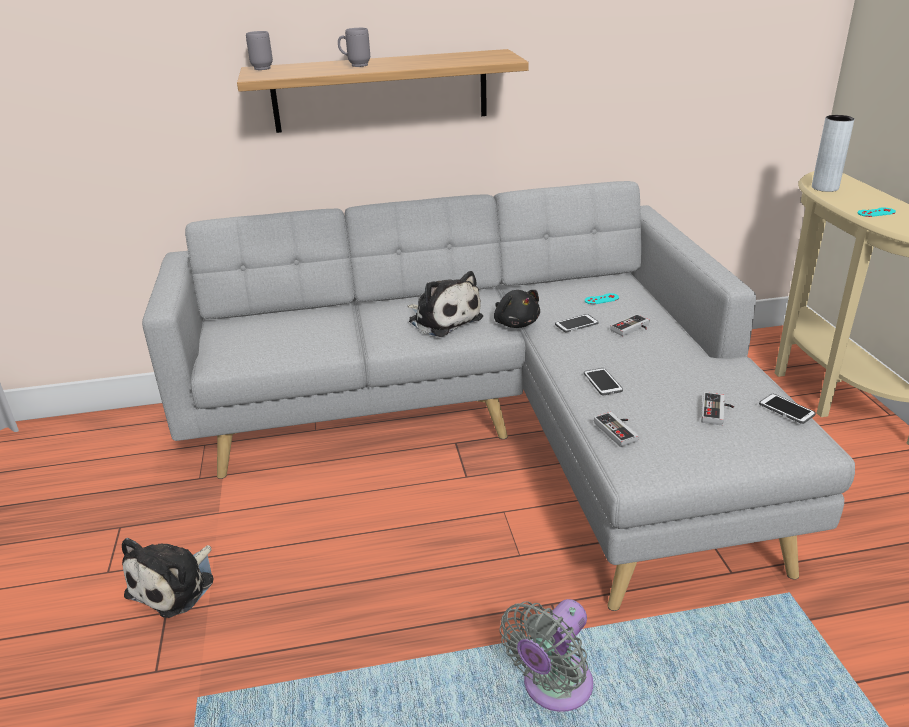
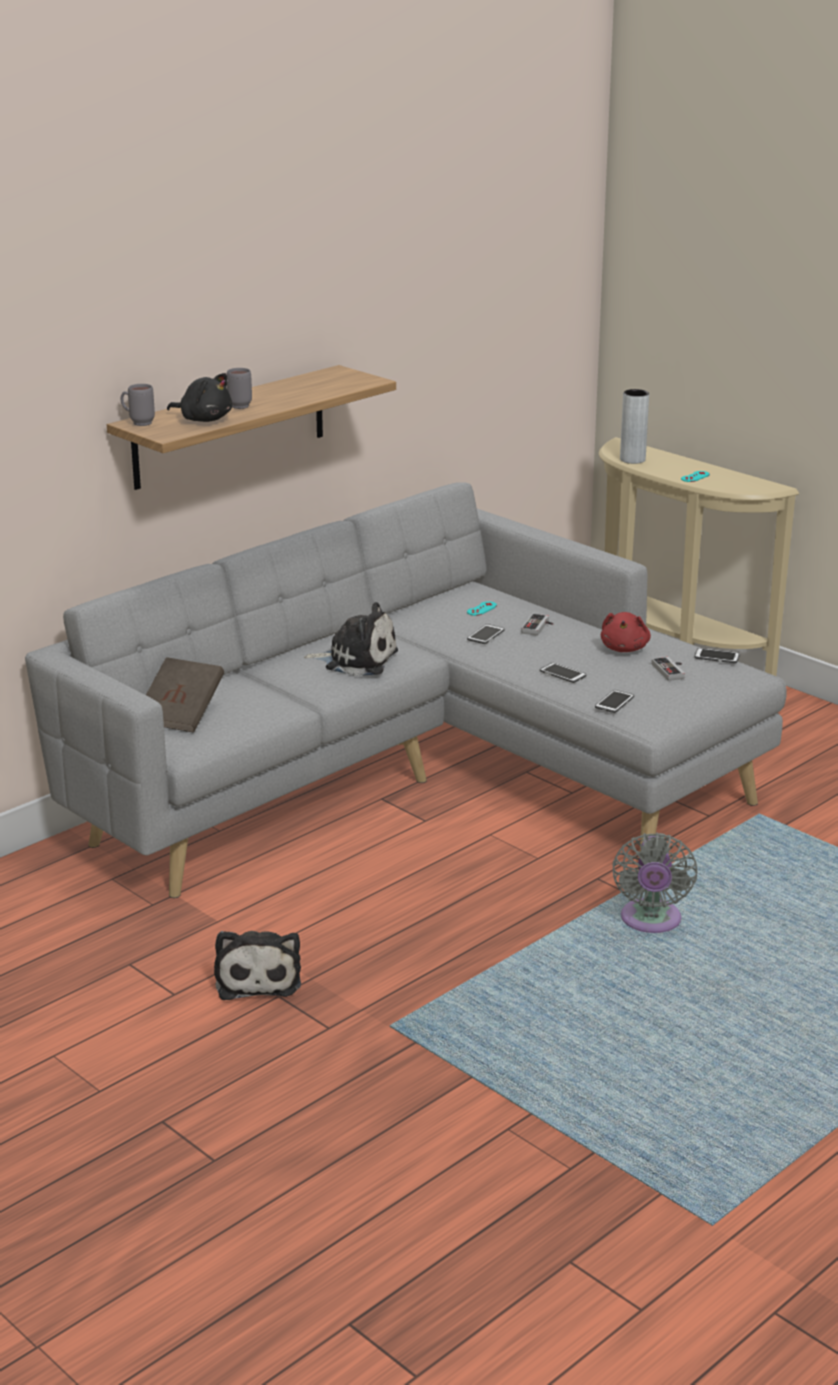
camera: 35 degrees left, 5 degrees down
(258, 330) = (181, 714): none -> brown book
(516, 323) = (426, 648): black plush toy -> black plush toy (204, 419)
(619, 430) = (614, 702): game controller -> phone
(694, 372) = (624, 648): none -> red plush toy

